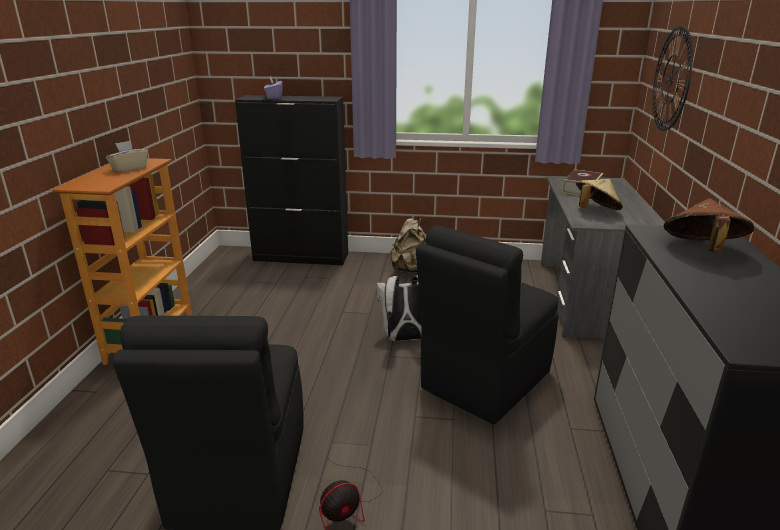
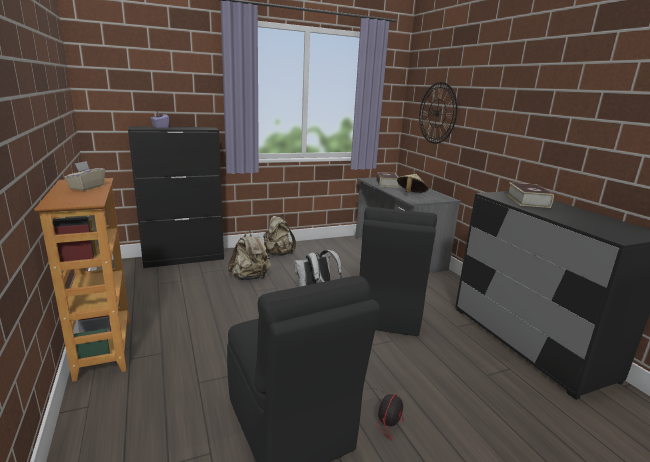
camera: 30 degrees left, 5 degrees down
(351, 294) = (250, 278): none -> beige backpack
(701, 250) = (527, 201): brown hat -> book

